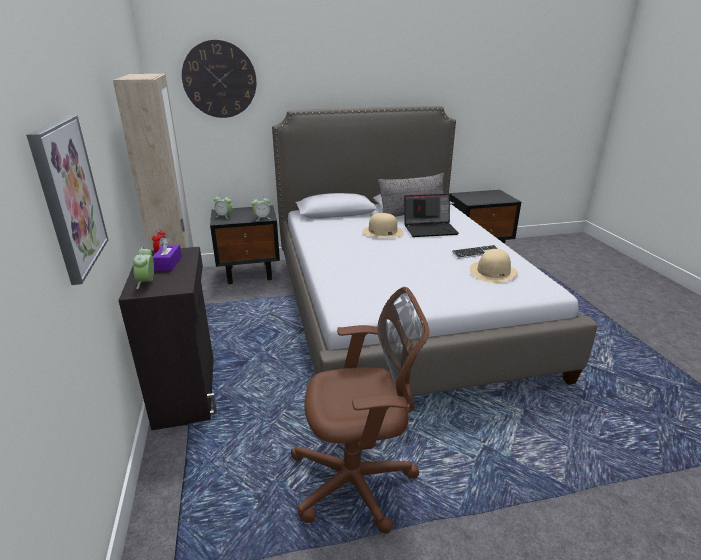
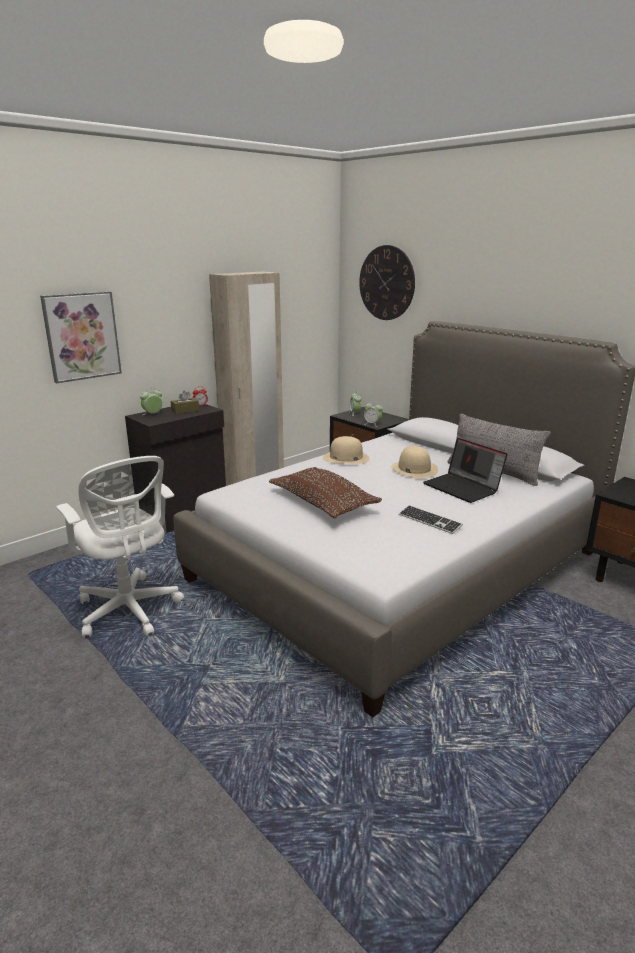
camera: 60 degrees right, 5 degrees down
(168, 263) = (185, 411): purple tissue box -> brown tissue box
(358, 481) = (130, 611): brown office chair -> white office chair
(415, 277) = (323, 503): none -> brown pillow
(493, 272) = (387, 537): beige hat -> beige hat (346, 458)

